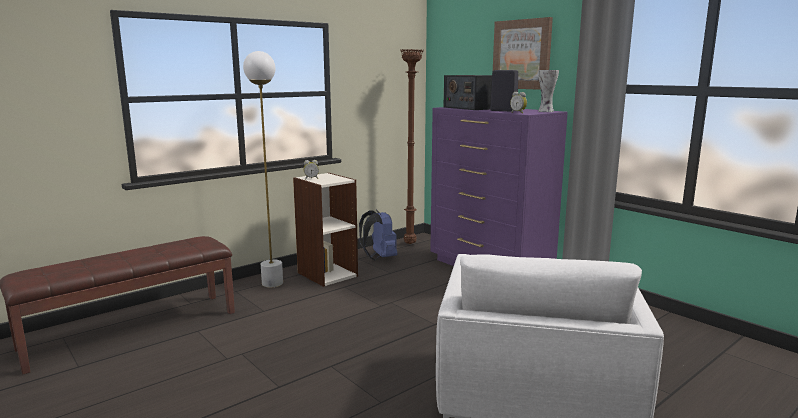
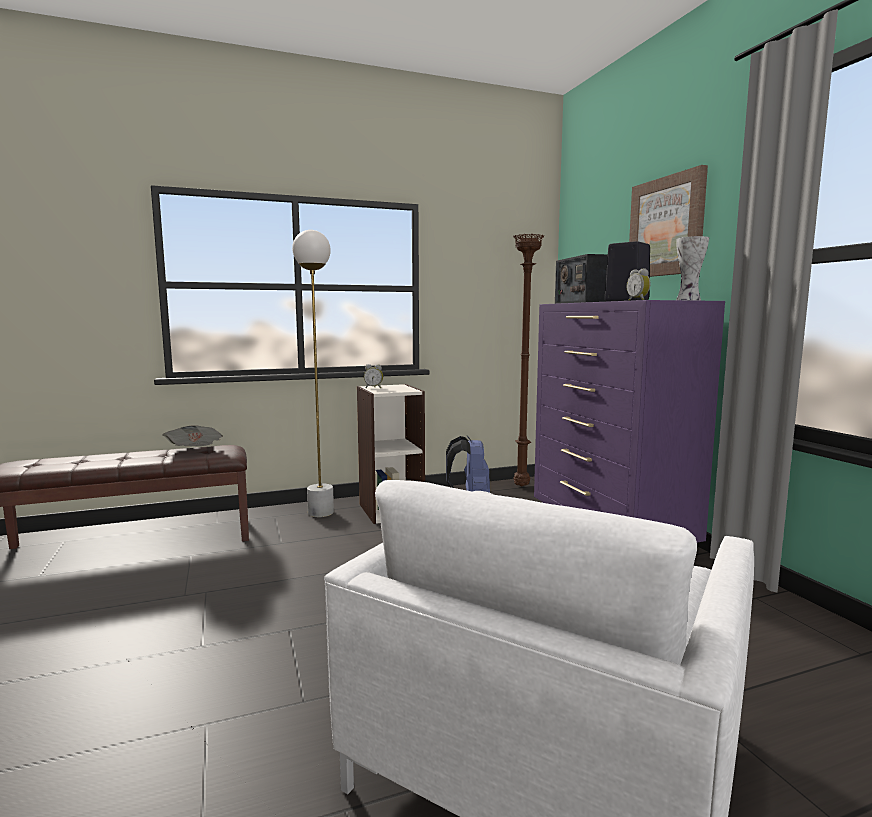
camera: 20 degrees right, 5 degrees down
(181, 245) = (195, 452): none -> newspaper

